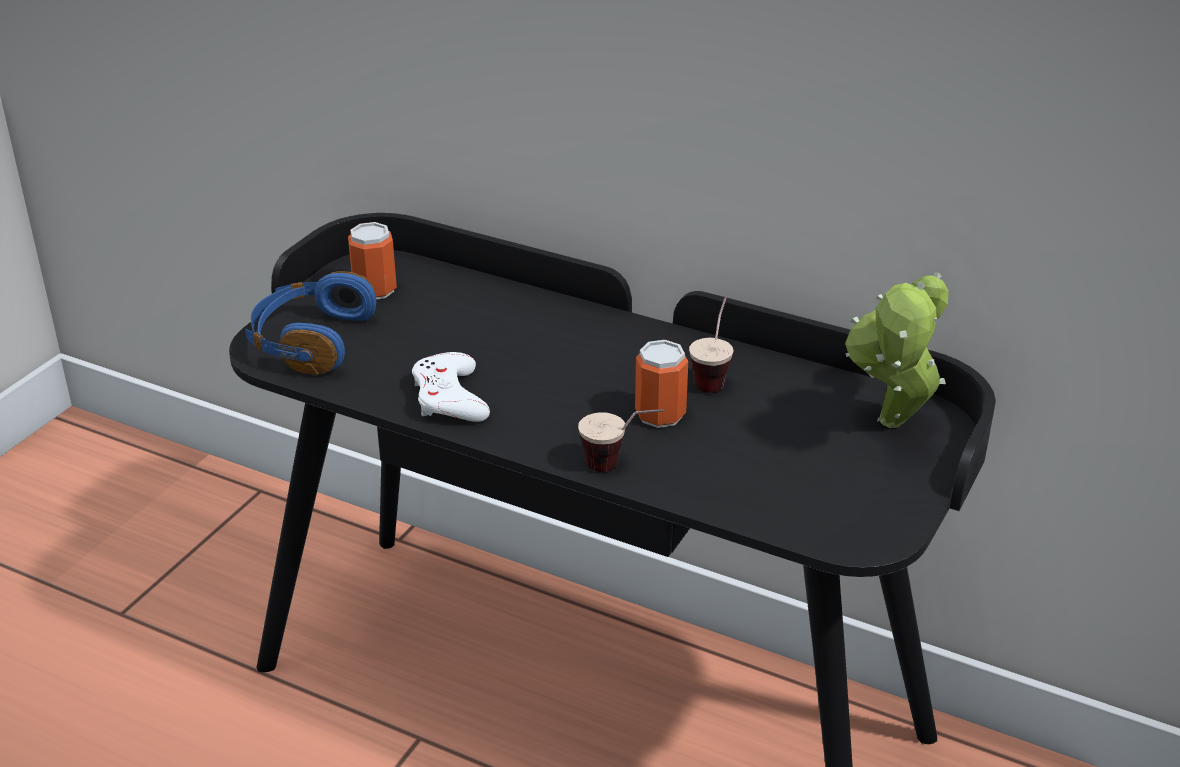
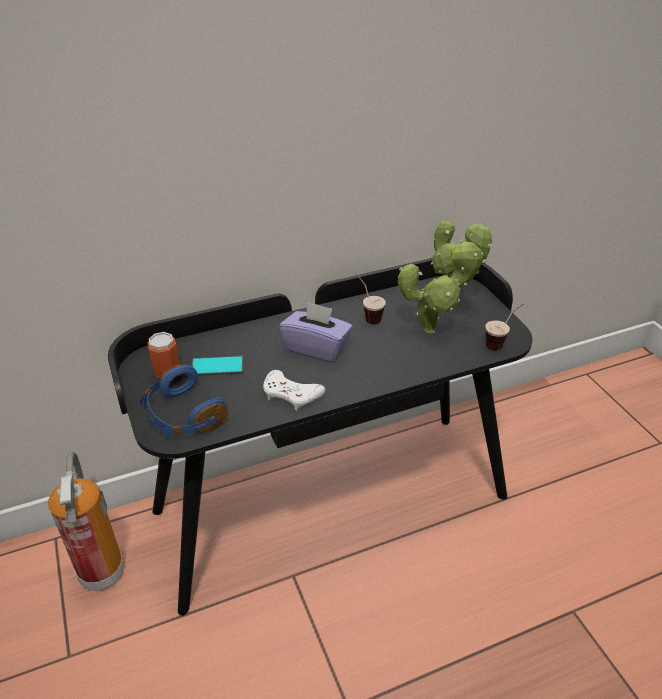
camera: 50 degrees left, 5 degrees up
(254, 559) = (102, 570): none -> fire extinguisher
(431, 318) = (218, 366): none -> phone
(573, 370) = (317, 348): none -> purple tissue box
(620, 466) = (402, 373): cup -> cup (501, 342)
(660, 415) = (378, 343): can -> none
(773, 448) = (434, 328): none -> potted plant

